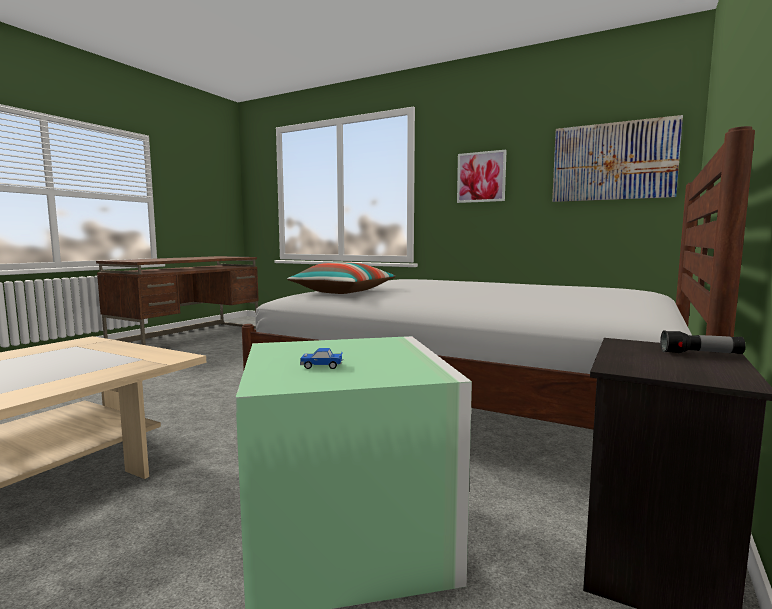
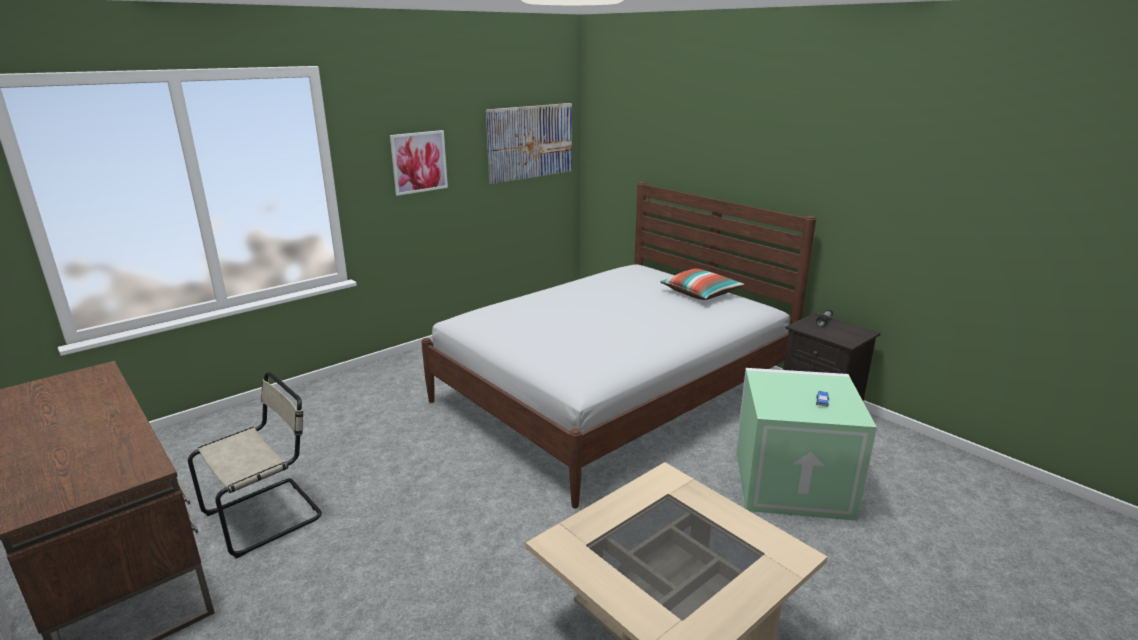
camera: 70 degrees left, 15 degrees up
(229, 347) = (268, 514): none -> beige chair
(343, 292) = (594, 358): pillow -> pillow (700, 294)

